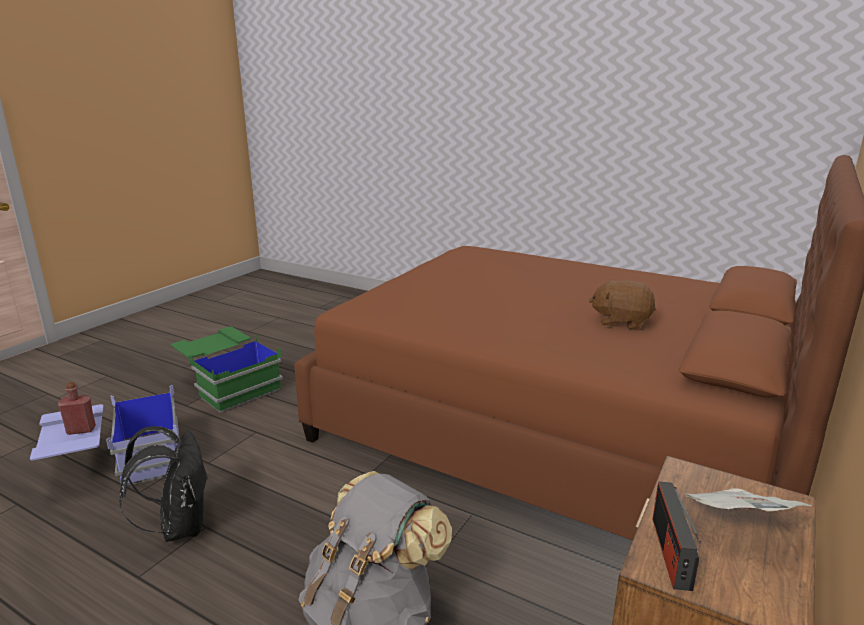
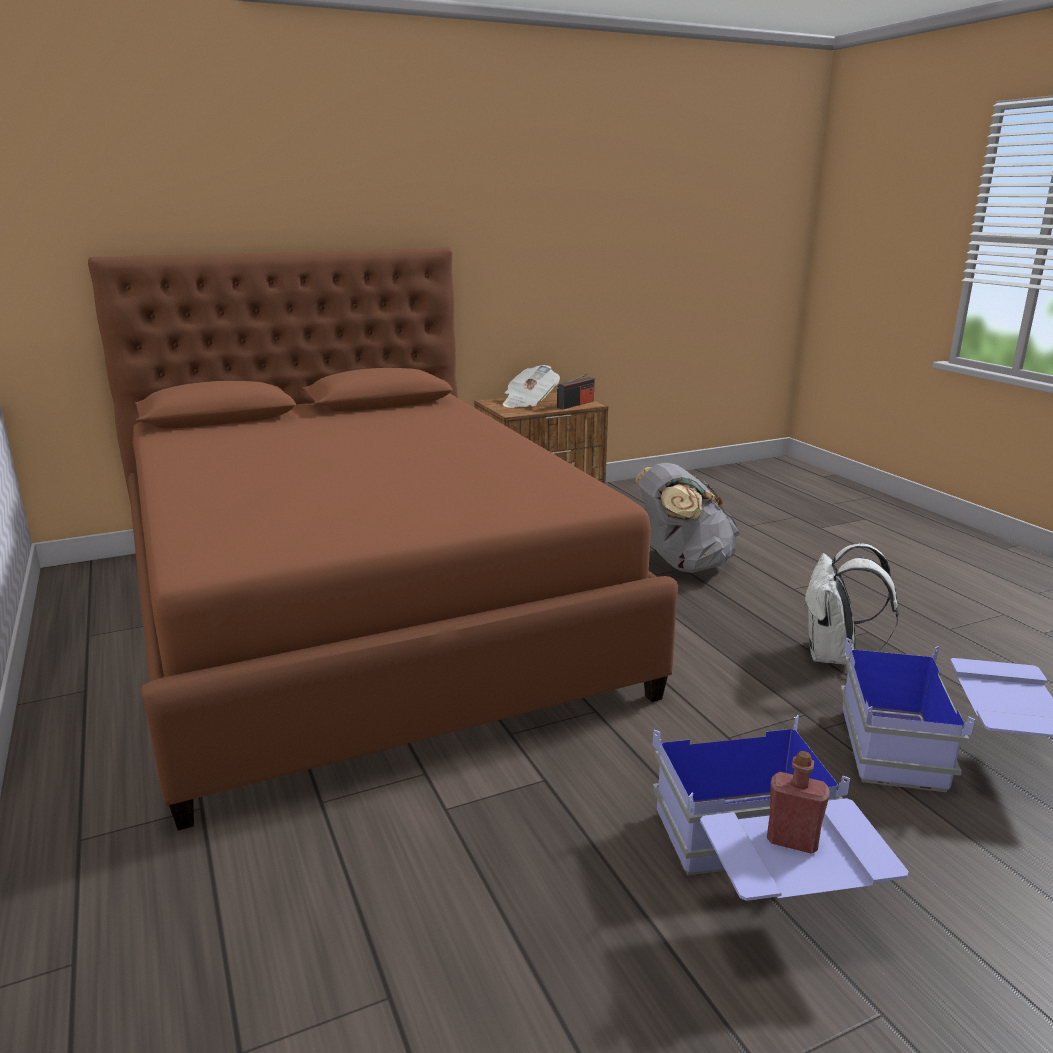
camera: 145 degrees left, 0 degrees up
(81, 430) = (996, 698): red bottle -> red bottle (792, 840)
(179, 526) = (834, 656): black backpack -> white backpack
(228, 385) = (760, 875): green storage box -> blue storage box
(621, 322) = (362, 431): brown plush toy -> none

